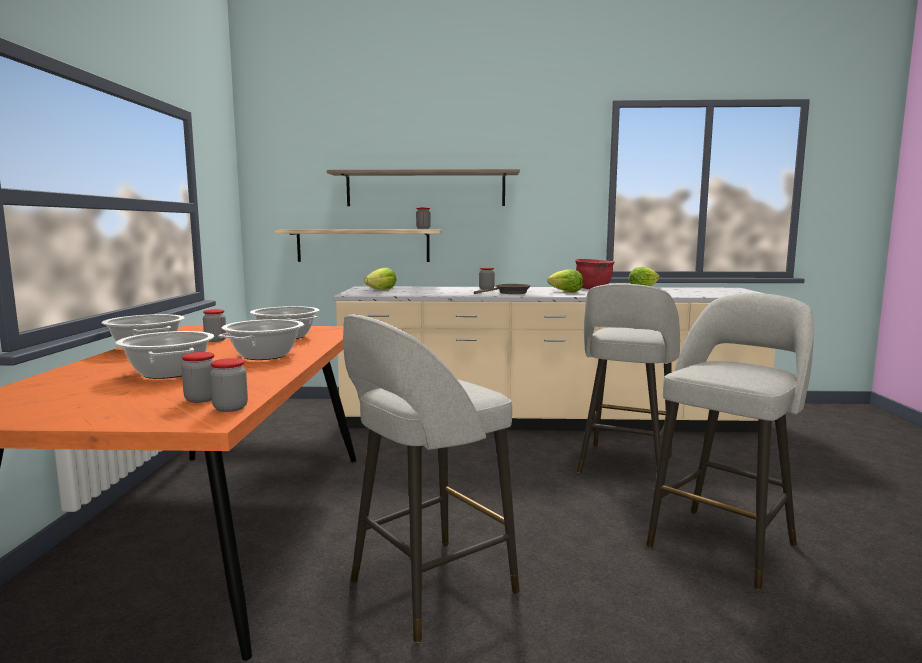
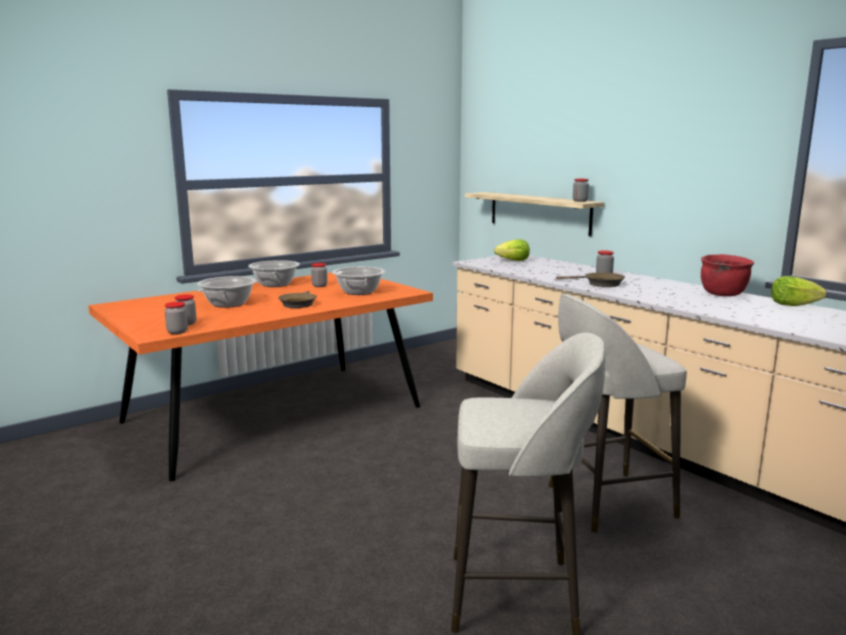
camera: 50 degrees right, 5 degrees up
(265, 356) = (298, 304): cooking pot -> brown frying pan
(425, 189) = (593, 158): shelf -> none
(428, 588) = (287, 498): grey stool -> none
(566, 292) = (664, 293): lettuce -> none

